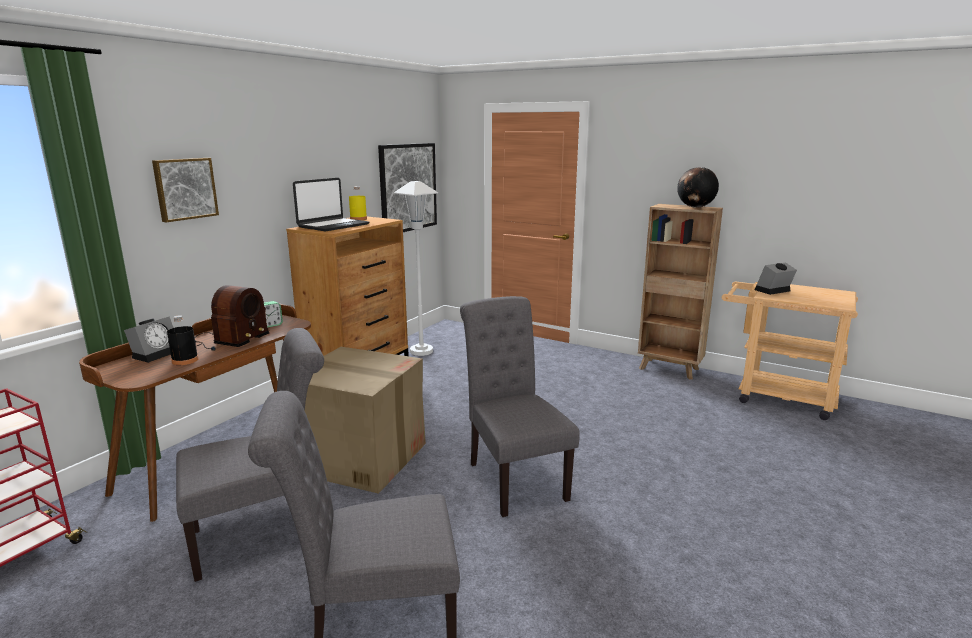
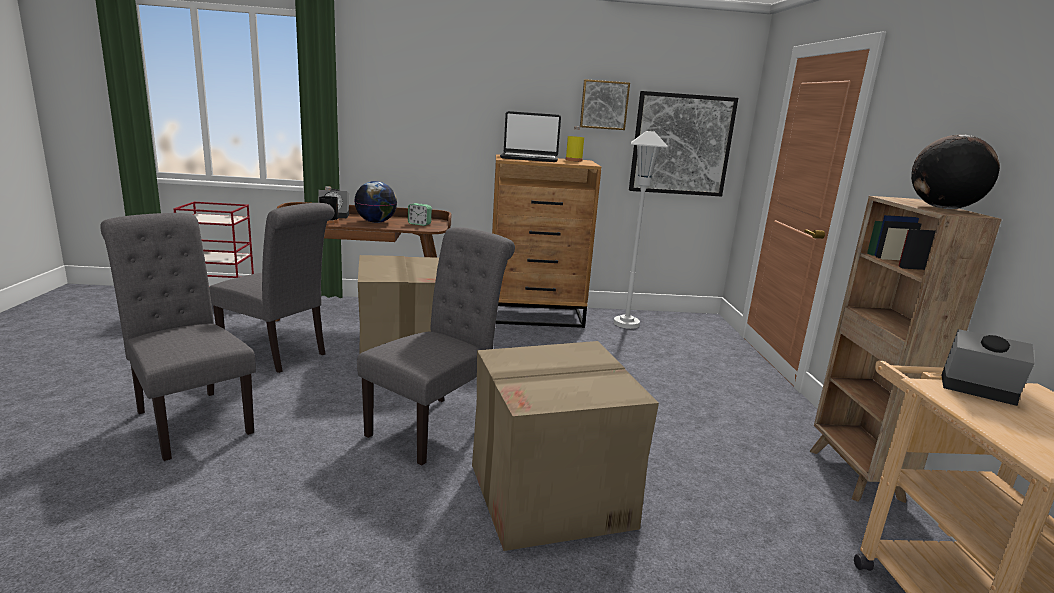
camera: 55 degrees right, 0 degrees up
(185, 189) = (406, 102): picture -> picture (604, 105)
(227, 340) = (376, 222): radio -> globe
(639, 460) = (551, 494): none -> cardboard box

